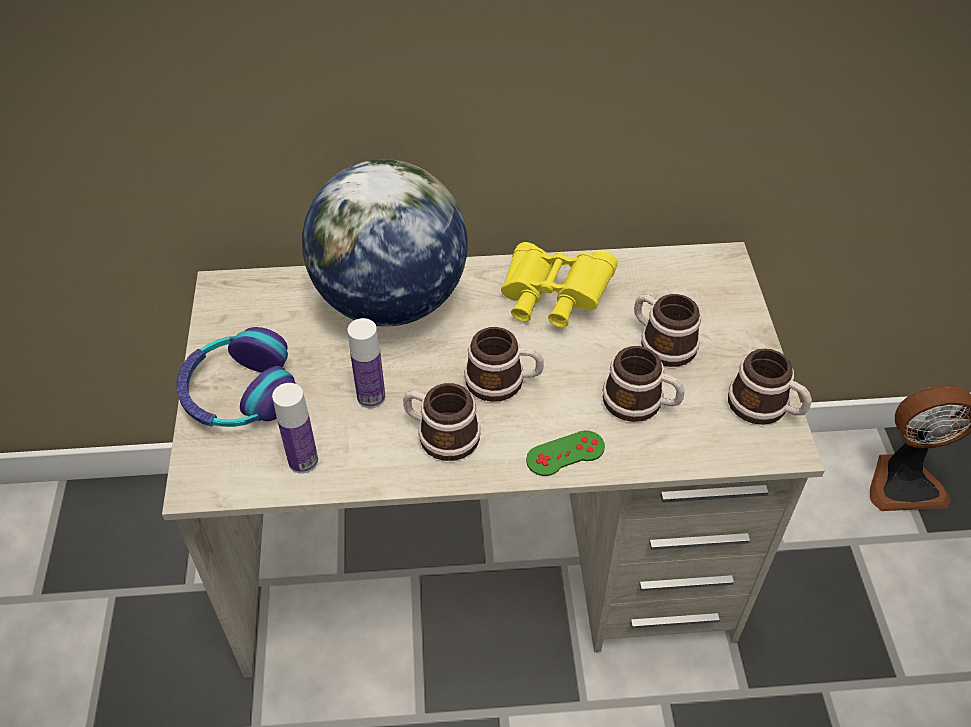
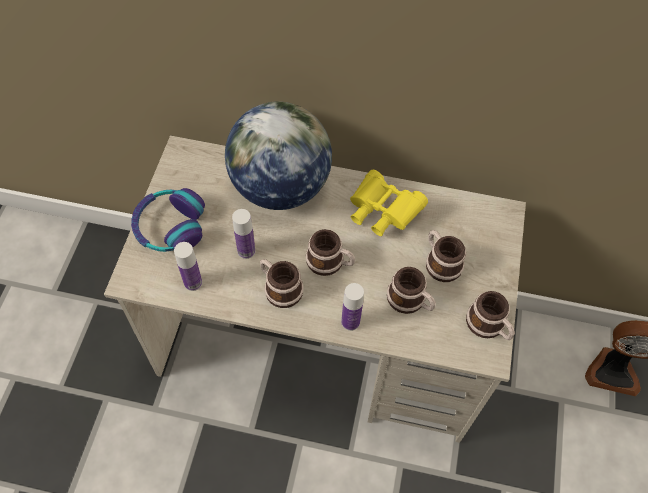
camera: 15 degrees right, 10 degrees up
(565, 453) = (350, 322): green game controller -> bottle

